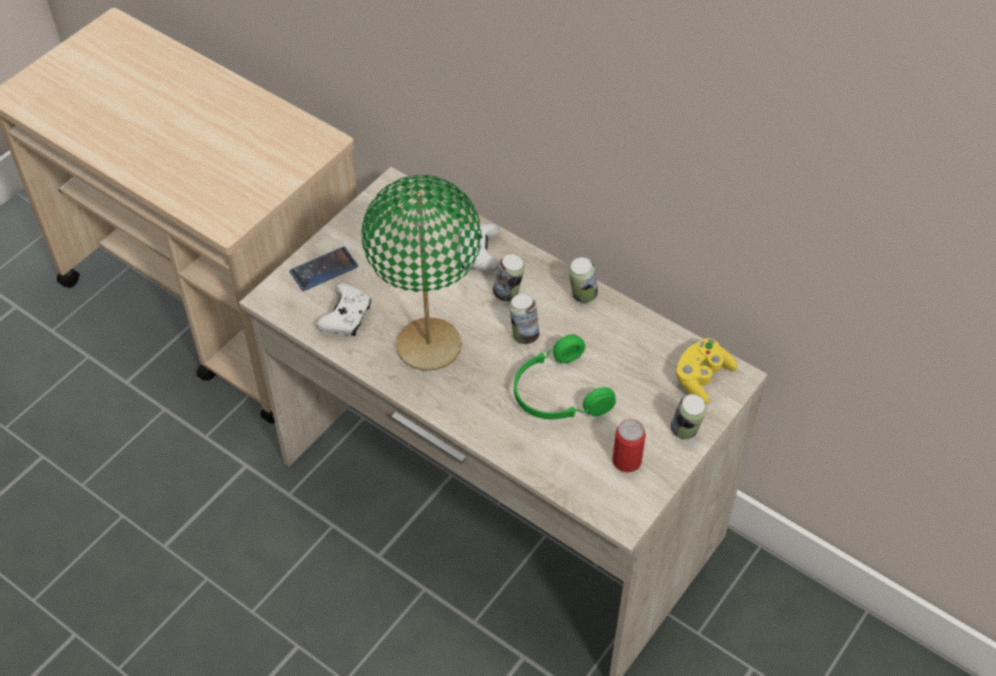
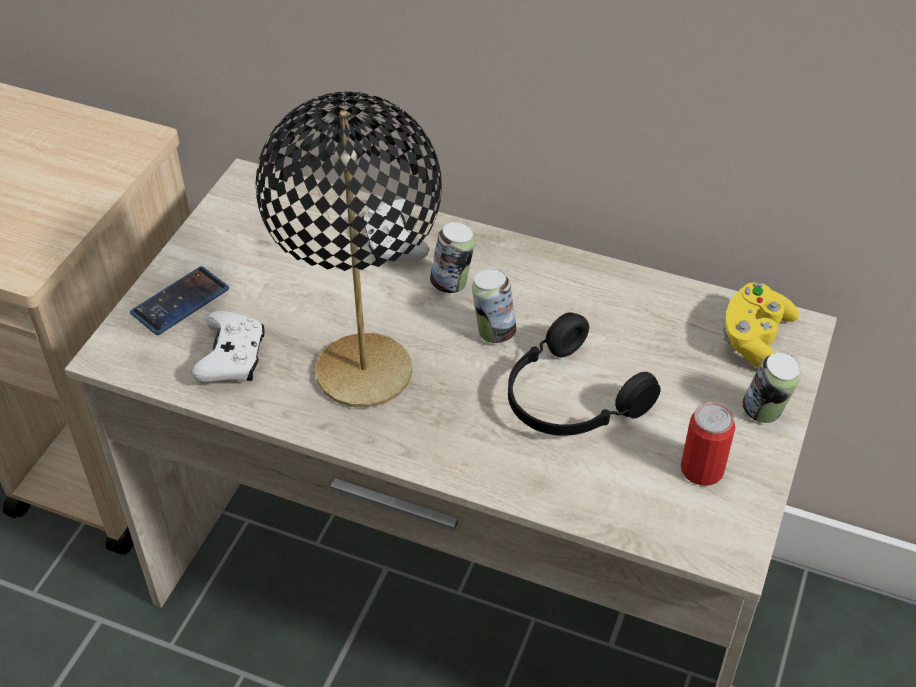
camera: 15 degrees left, 5 degrees down
(428, 346) = (364, 374): green table lamp -> black table lamp
(557, 393) = (569, 399): green headphones -> black headphones
(582, 296) = (553, 268): can -> none

